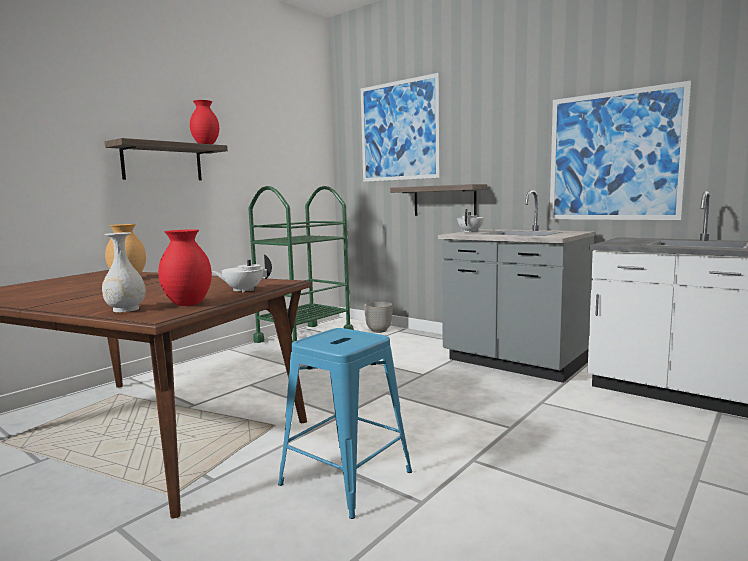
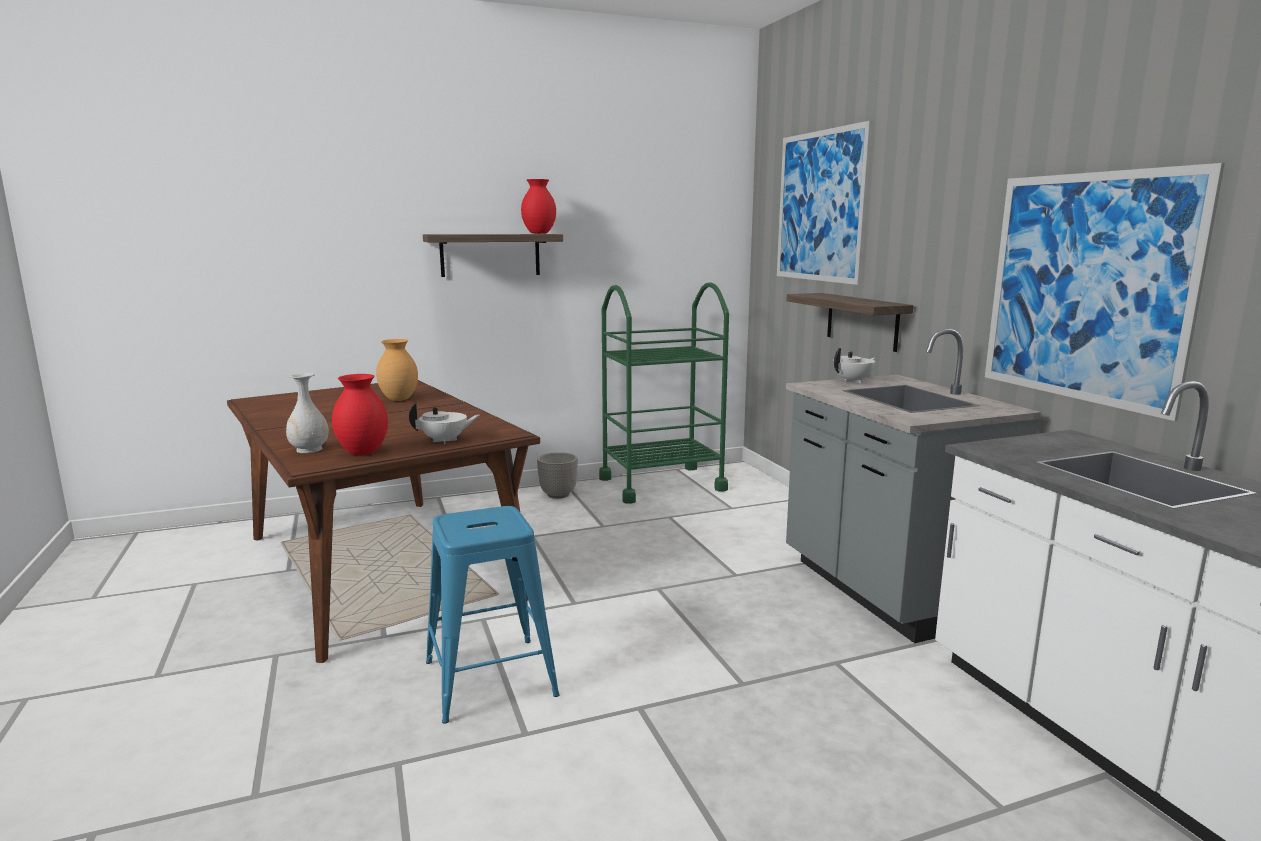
camera: 30 degrees right, 5 degrees up
(243, 290) = (445, 441): white teapot -> white teapot turned 135 degrees clockwise
(379, 330) = (765, 494): planter -> planter (558, 495)

